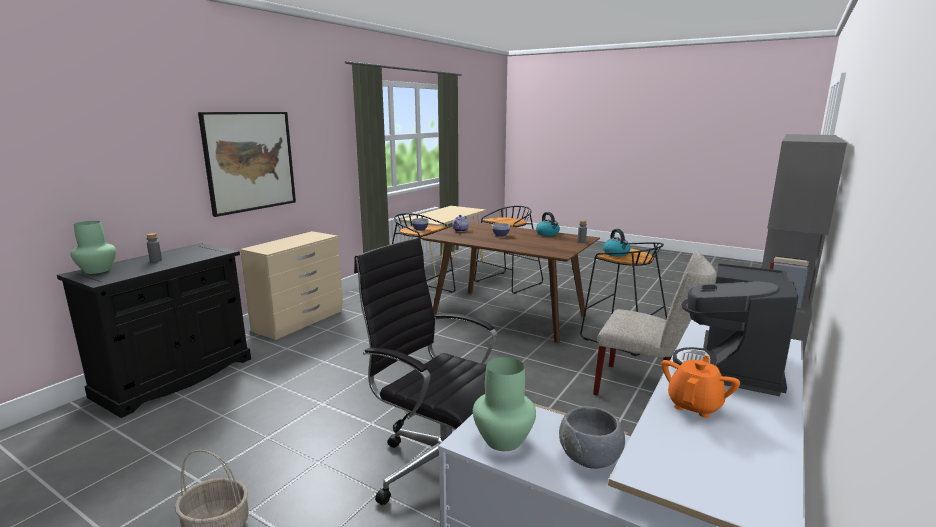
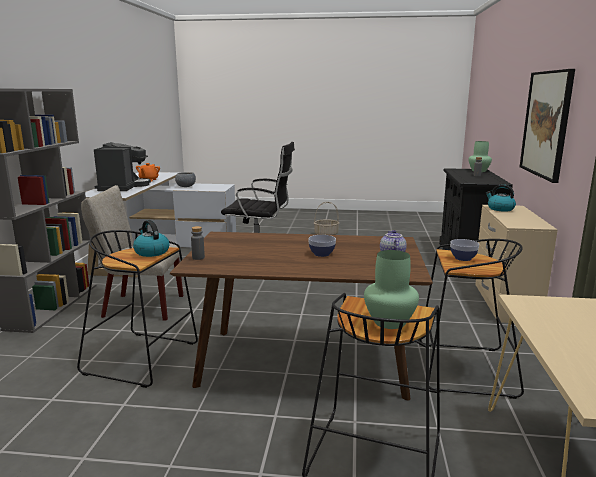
camera: 155 degrees right, 0 degrees up
(504, 439) = (214, 186): green vase -> green vase (389, 322)
(548, 234) = (256, 267): kettle -> kettle (500, 209)

